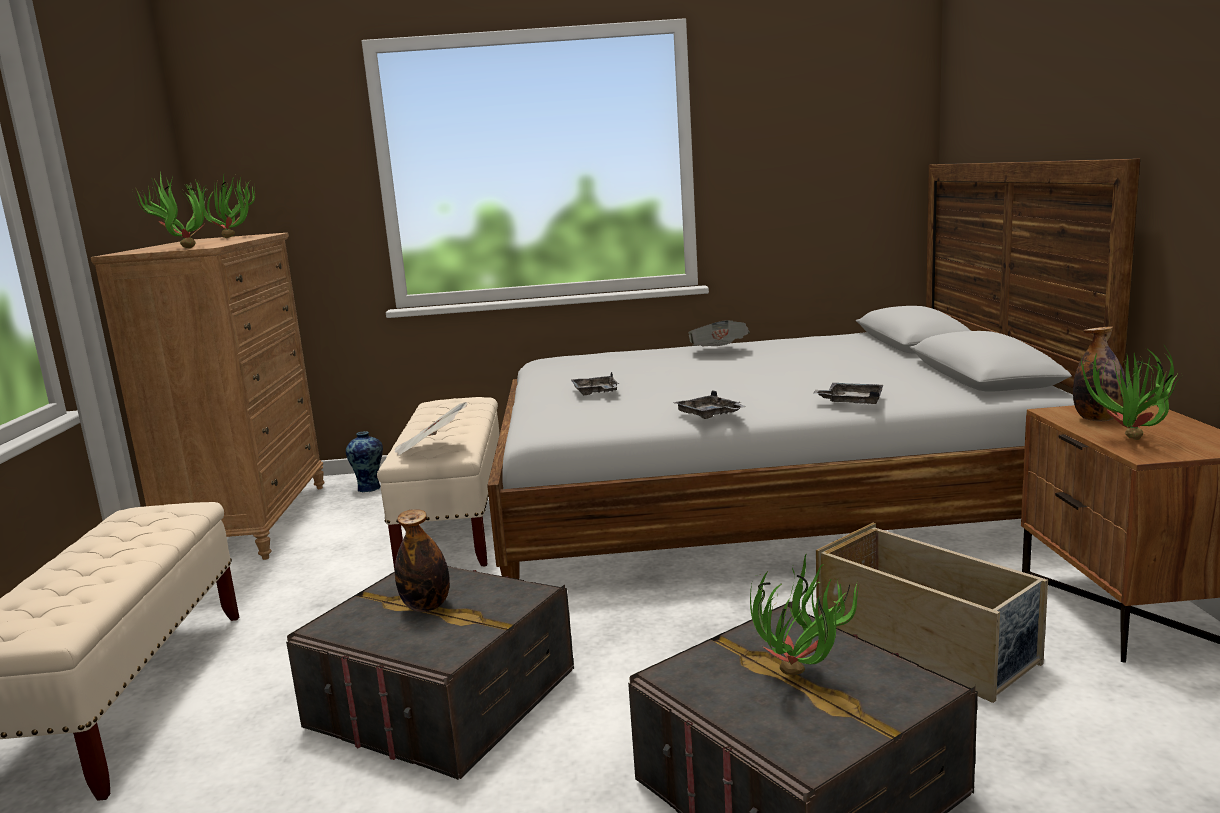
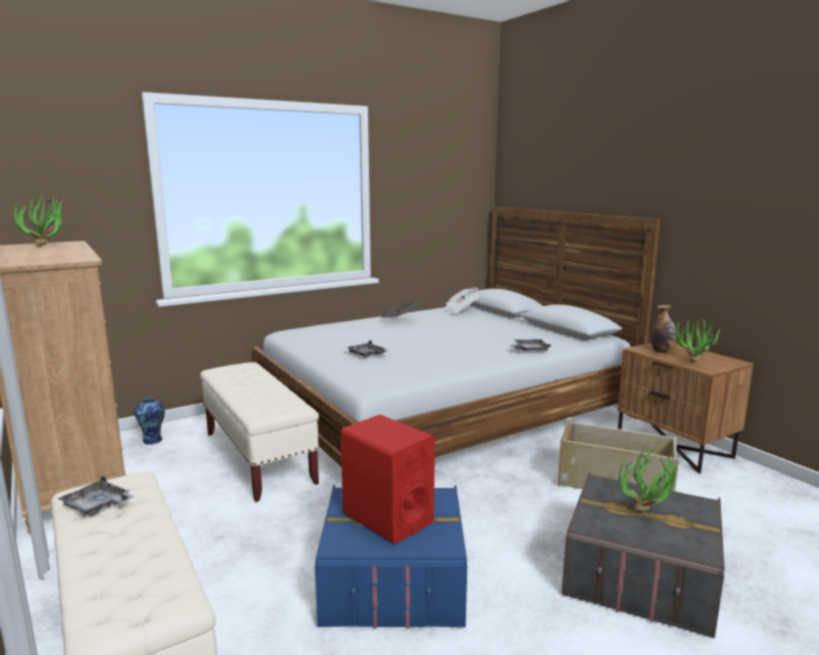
camera: 30 degrees left, 0 degrees up
(183, 248) = (59, 260): potted plant -> none
(426, 606) = (387, 518): bottle -> red speaker
(431, 450) = (276, 407): newspaper -> newspaper (459, 311)
(443, 699) = (393, 580): grey storage box -> blue storage box
(709, 415) = (465, 365): grey tray -> grey tray (98, 506)

